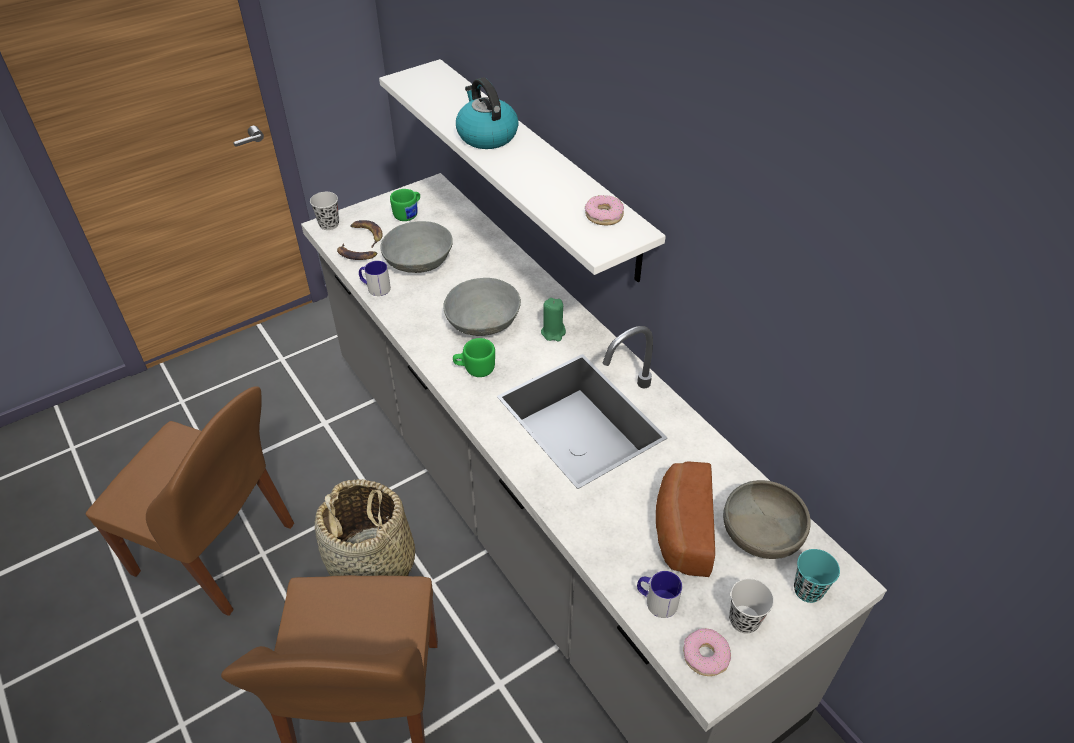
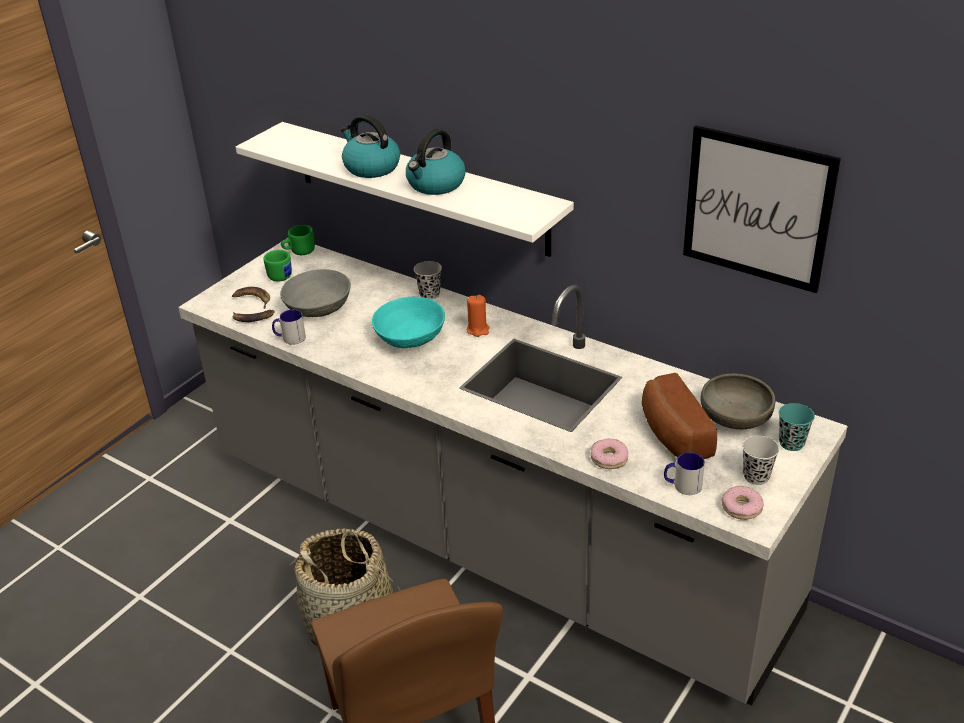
camera: 20 degrees left, 10 degrees down
(218, 551) = (181, 664): brown chair -> none
(329, 224) = (208, 301): black cup -> black cup (429, 294)
(475, 369) = (426, 374): green mug -> green mug (299, 252)
(483, 322) = (410, 338): grey bowl -> turquoise bowl
(535, 174) = (435, 184): none -> kettle
(553, 332) = (478, 330): green candle -> orange candle
(604, 215) = (515, 200): donut -> donut (609, 458)
(844, 321) = (757, 208): none -> picture

